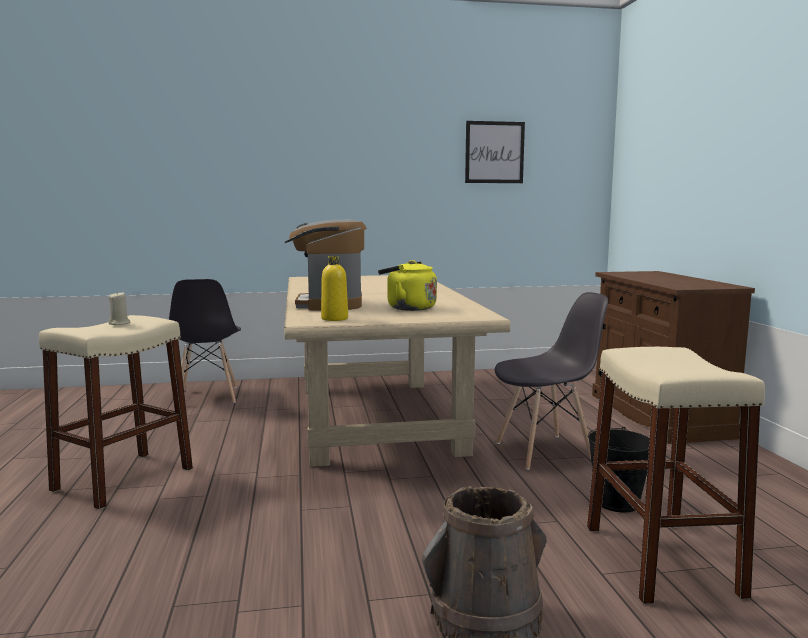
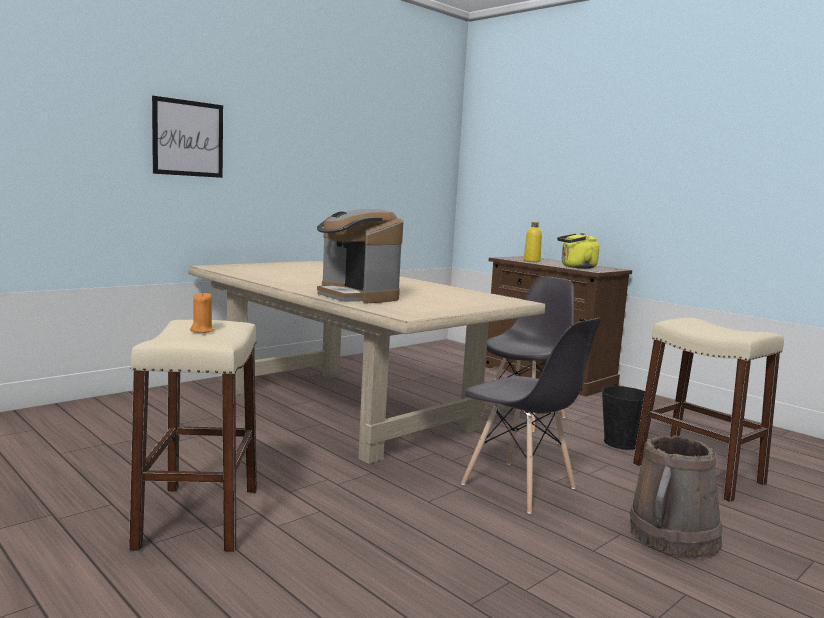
camera: 35 degrees left, 0 degrees up
(119, 323) = (202, 330): beige candle -> orange candle
(207, 396) = (122, 415): grey chair -> grey chair (519, 487)
(334, 318) = (418, 310): yellow bottle -> yellow bottle (531, 261)
(408, 308) = (437, 296): yellow kettle -> yellow kettle (576, 267)
(494, 152) = (376, 140): picture -> picture (188, 138)

